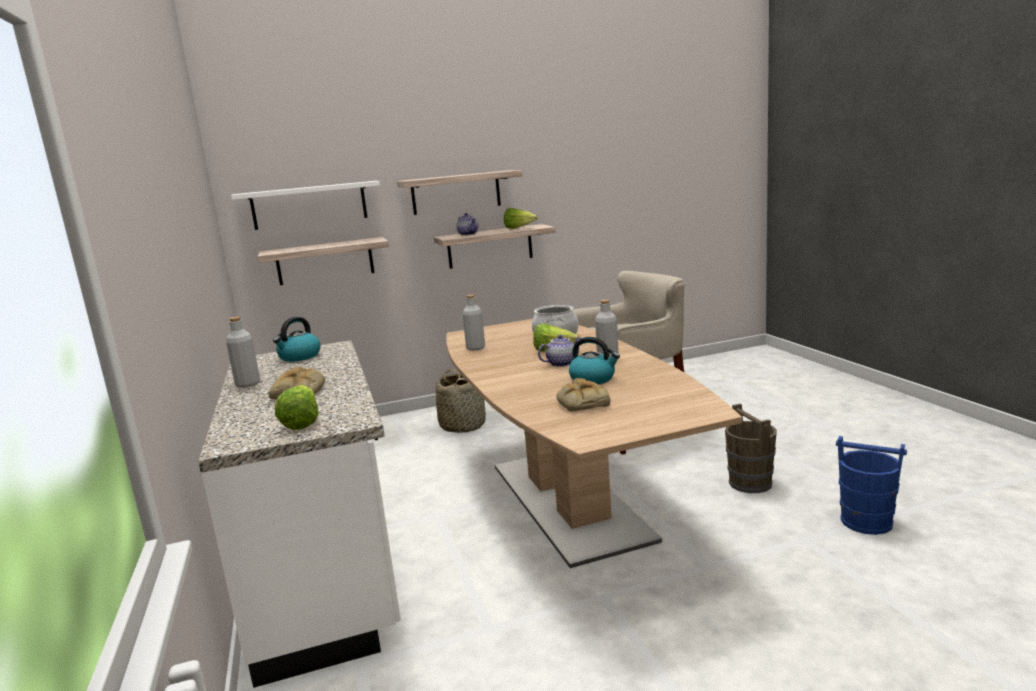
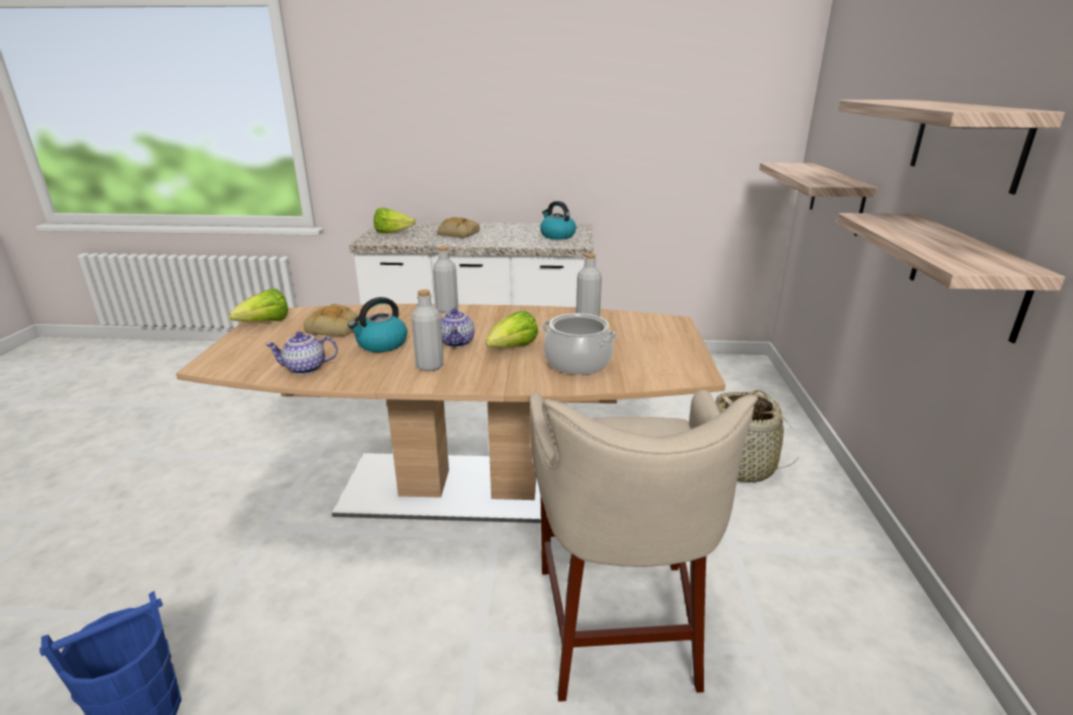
camera: 110 degrees right, 10 degrees up
(248, 384) = (503, 226): grey bottle -> grey bottle (447, 309)
(309, 205) = (850, 117): white shelf -> none
(468, 234) = (903, 225): teapot -> teapot (305, 369)
(519, 228) = (962, 253): lettuce -> lettuce (265, 323)
(750, 483) = (344, 657): brown bucket -> none

